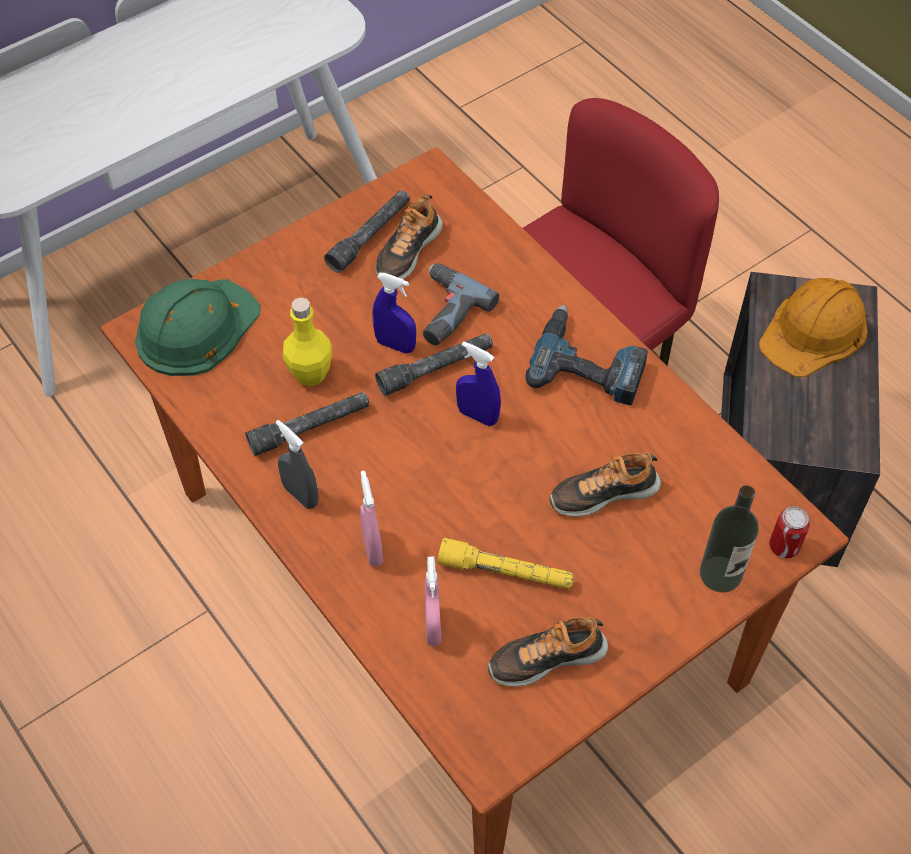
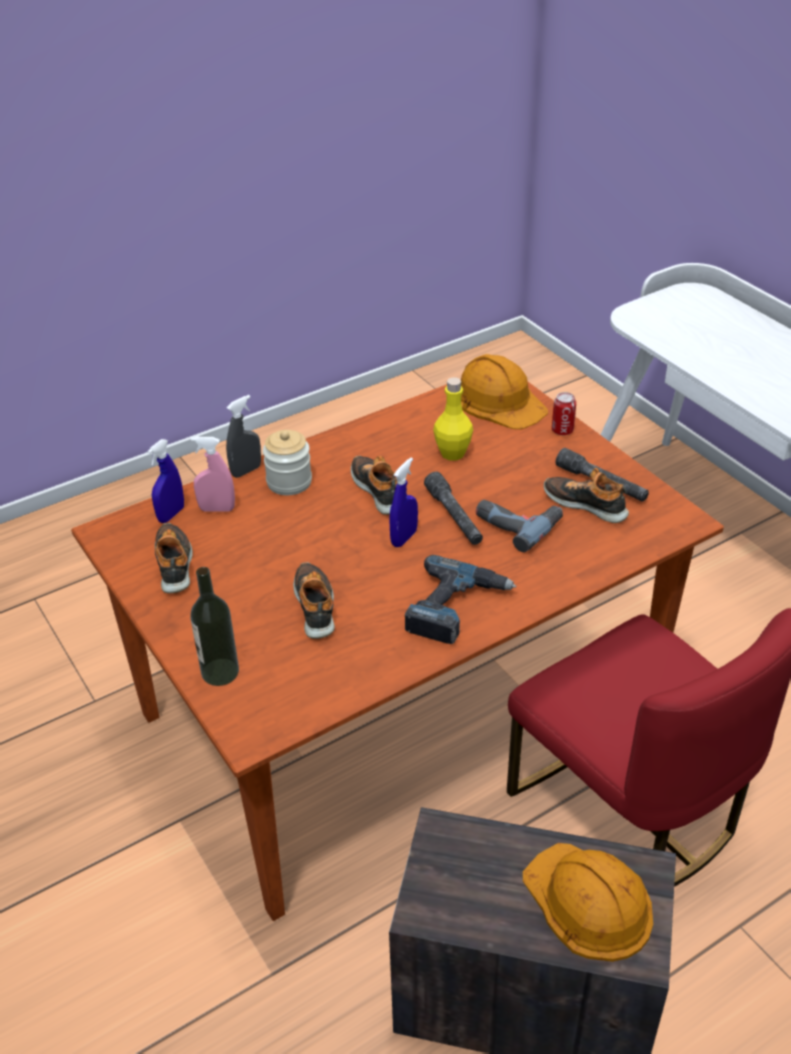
camera: 95 degrees right, 15 degrees down
(196, 328) = (499, 401): green hard hat -> orange hard hat
(300, 495) = (341, 450): grey spray bottle -> grey spray bottle (246, 471)
(310, 428) = (401, 453): grey flashlight -> none
(372, 548) = (289, 482): pink spray bottle -> jar
(387, 448) = (378, 490): none -> shoe
(395, 345) = (480, 496): blue spray bottle -> blue spray bottle (171, 514)
(506, 572) = (253, 547): yellow flashlight -> none
(784, 546) = (237, 720): can -> can (562, 430)

